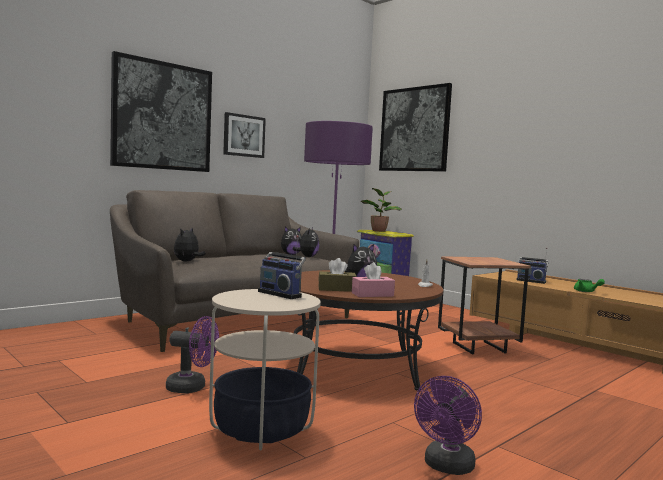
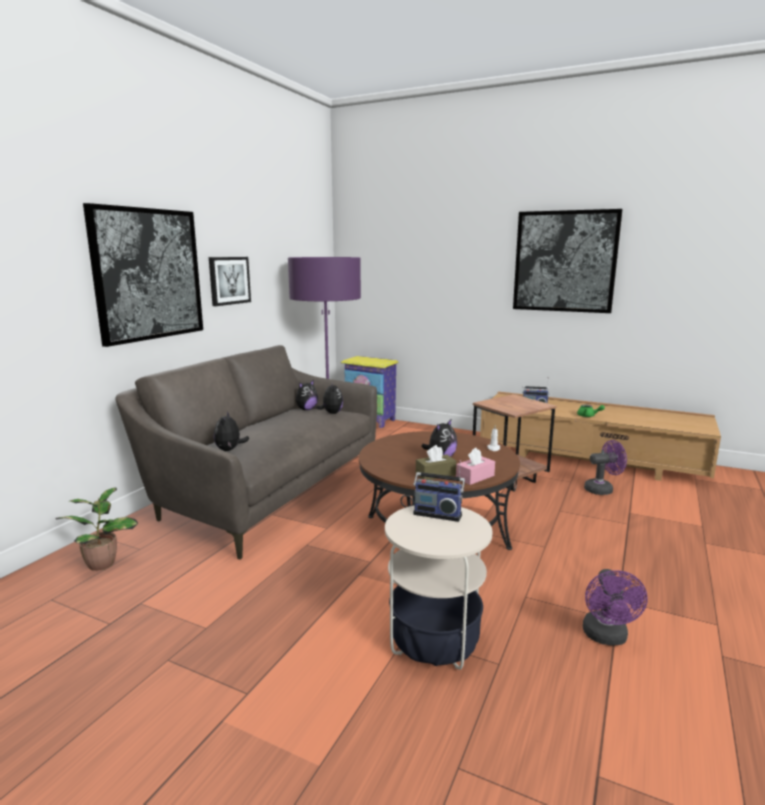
camera: 20 degrees left, 10 degrees up
(192, 388) = (320, 604): purple fan -> purple fan (602, 489)
(379, 231) = (363, 360): potted plant -> potted plant (103, 563)
(414, 129) = (391, 253): picture -> picture (565, 261)

